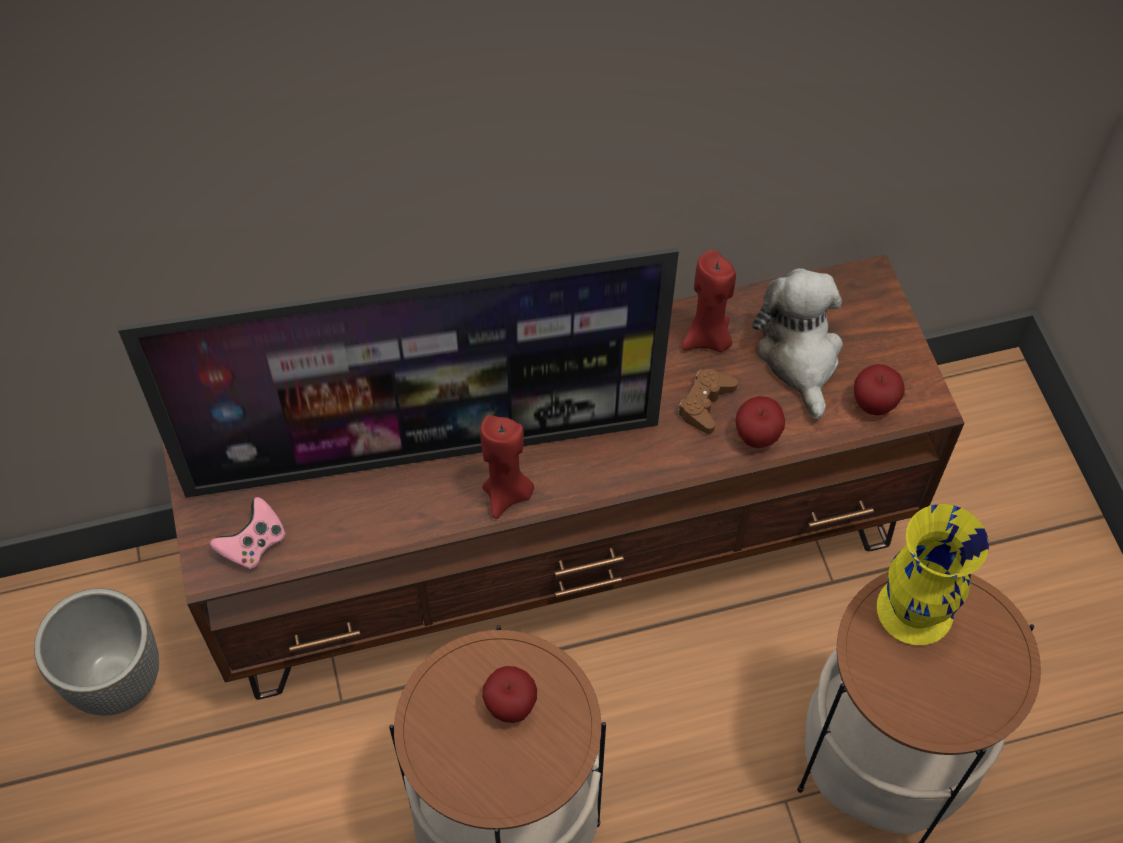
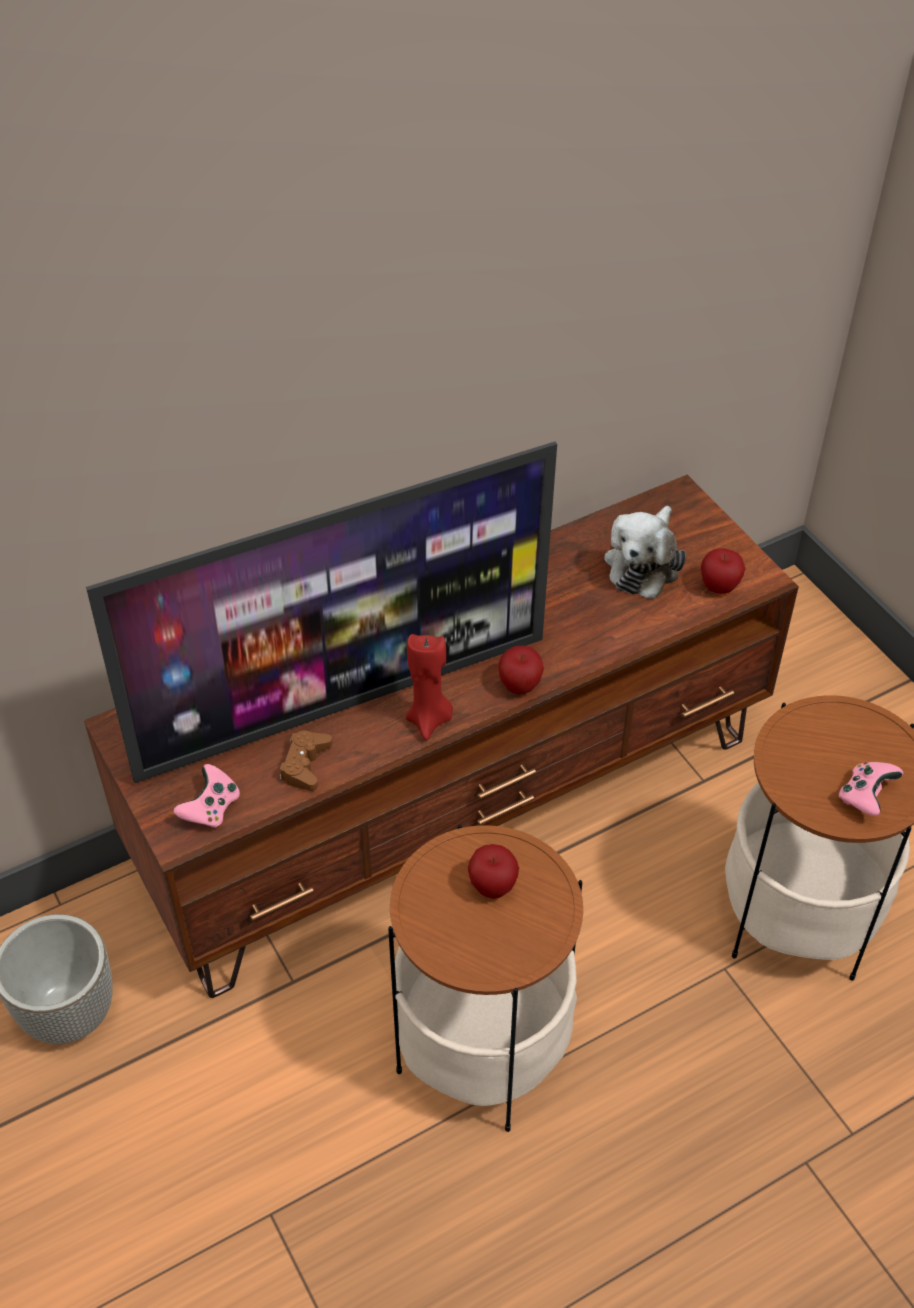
camera: 15 degrees left, 10 degrees down
(705, 404) = (577, 615): brown game controller -> brown game controller (305, 765)
(708, 339) = (561, 565): red candle -> none
(757, 437) = (630, 631): apple -> apple (520, 686)
(800, 357) = (644, 564): plush toy -> plush toy turned 135 degrees counterclockwise
(915, 611) = (813, 734): yellow vase -> none
(948, 700) = (865, 796): none -> pink game controller

